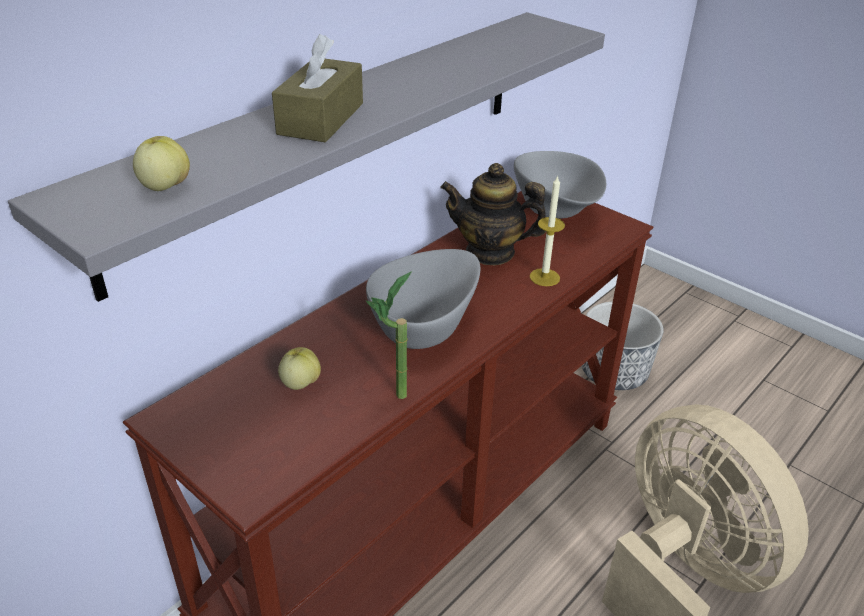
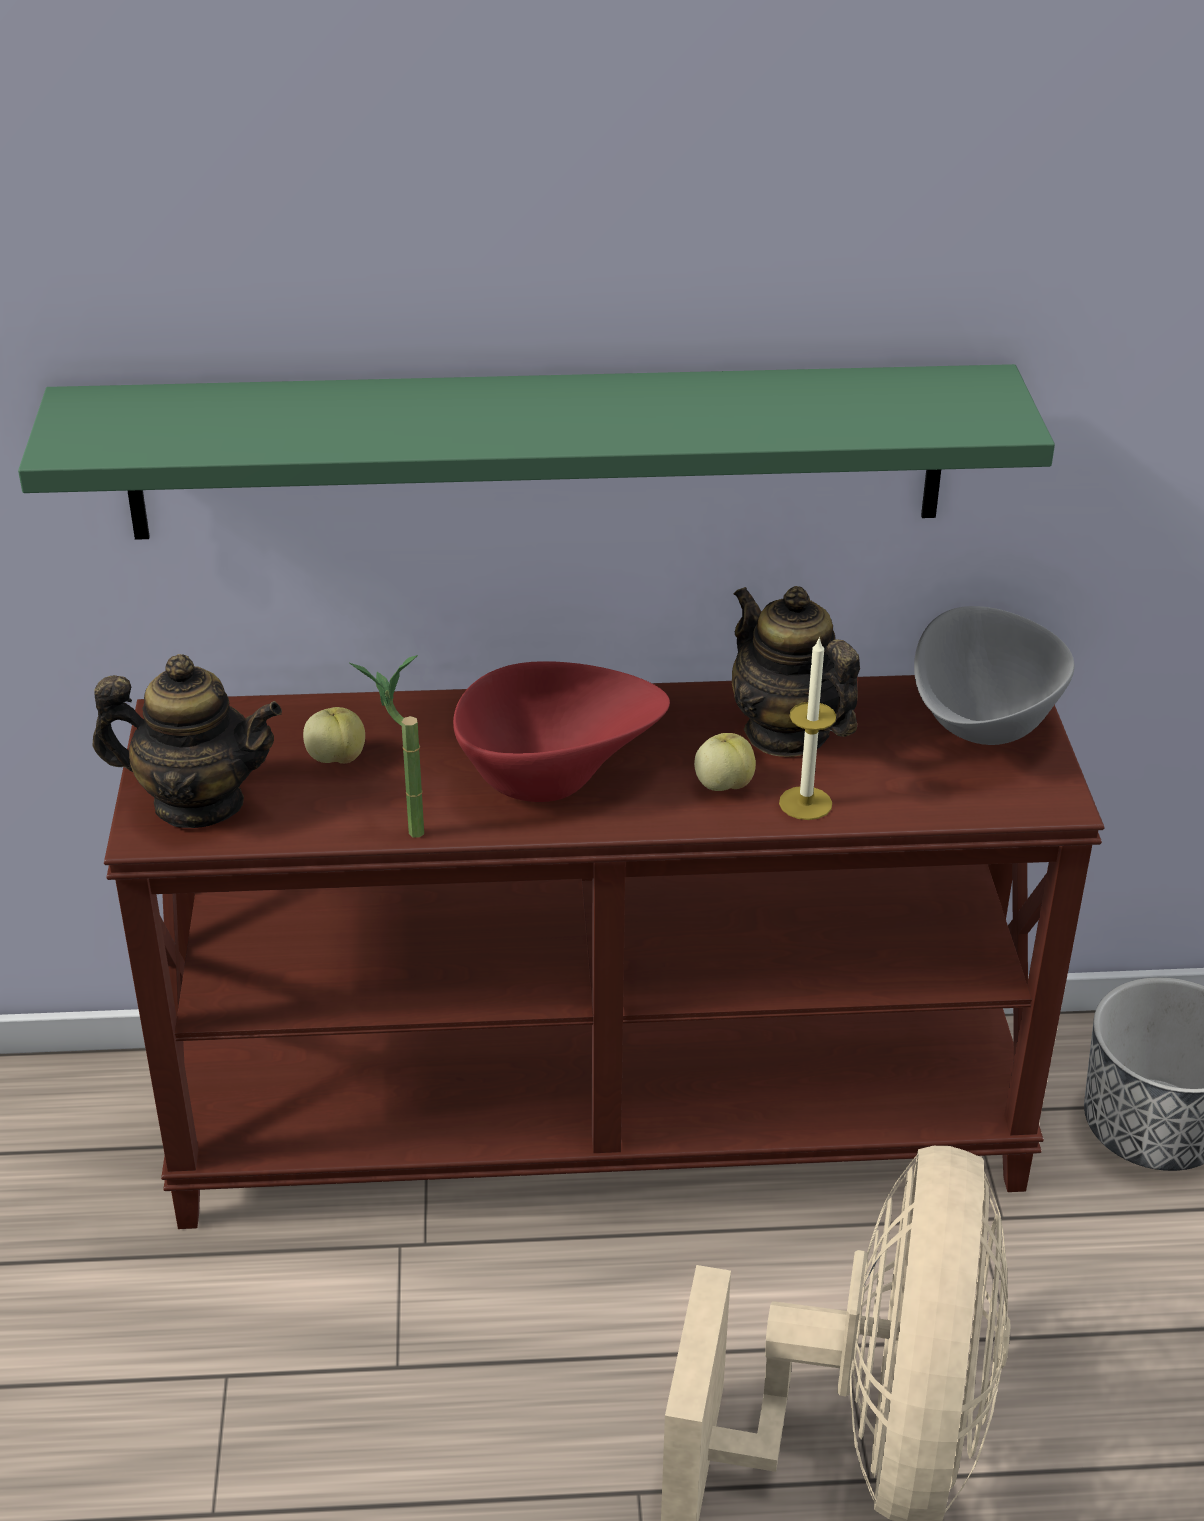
camera: 45 degrees right, 0 degrees up
(164, 187) = (175, 430): apple -> apple (723, 785)
(255, 457) = (198, 803): none -> teapot
(321, 118) = (440, 417): brown tissue box -> none
(333, 137) = (538, 452): grey shelf -> green shelf
(425, 327) = (555, 777): grey bowl -> red bowl

